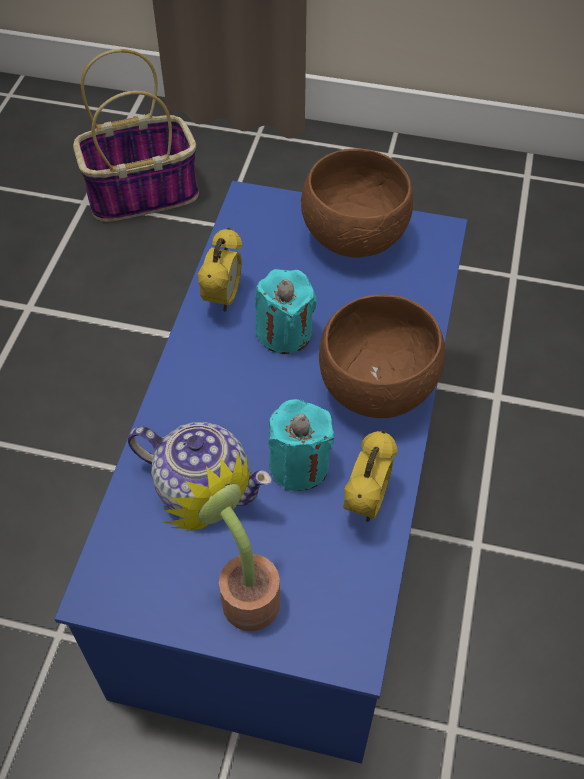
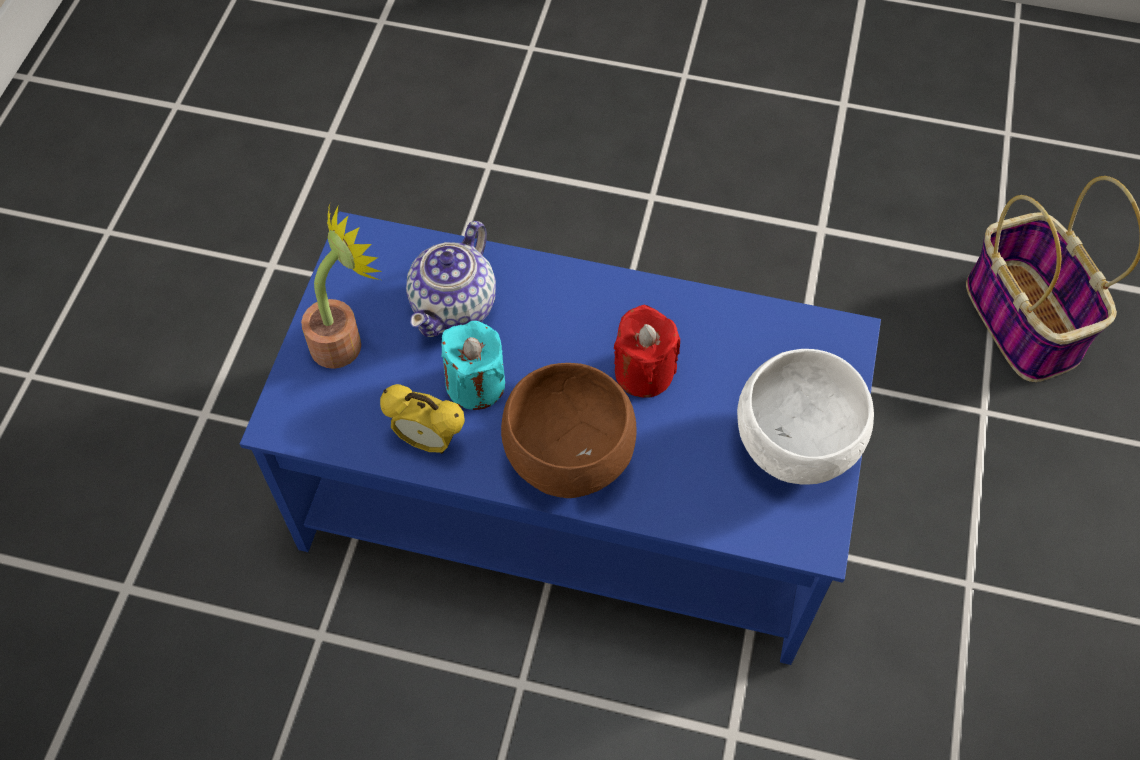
camera: 90 degrees right, 5 degrees up
(223, 298) = (690, 315): alarm clock -> none
(284, 333) = (643, 372): turquoise candle -> red candle
(353, 239) = (793, 444): brown bowl -> white bowl

